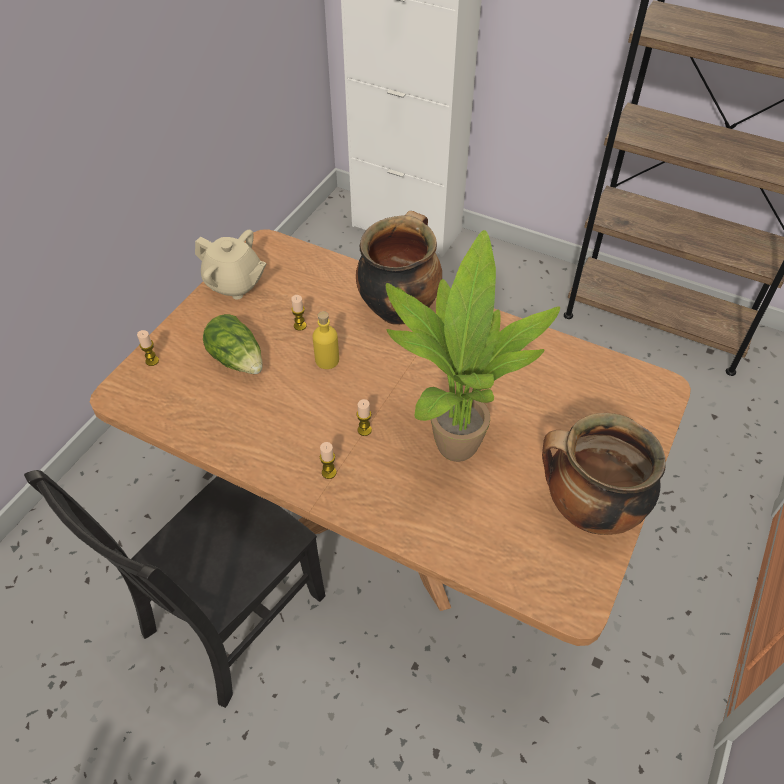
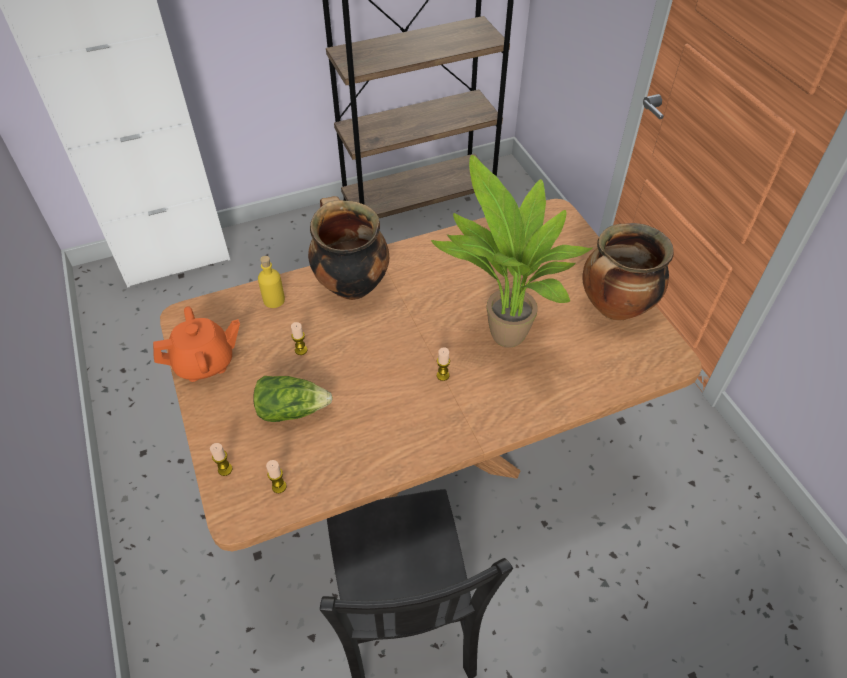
camera: 50 degrees left, 0 degrees up
(235, 284) = (205, 363): beige teapot -> orange teapot
(327, 360) = (354, 355): yellow bottle -> yellow bottle (274, 300)
(329, 472) = (460, 419): candle -> candle (279, 486)

